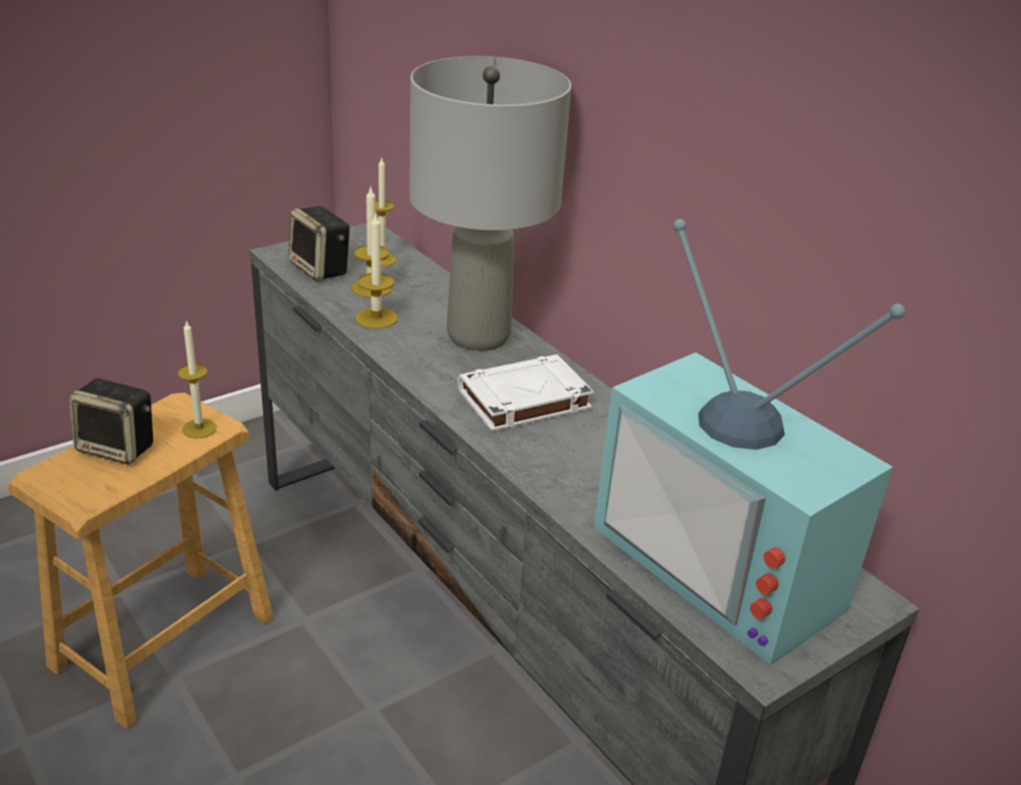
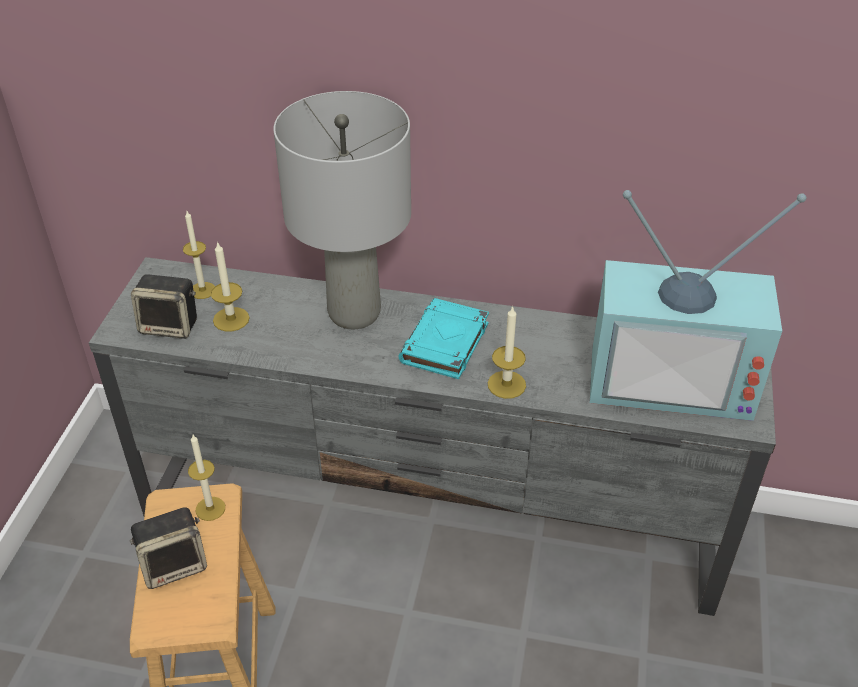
camera: 40 degrees left, 10 degrees up
(376, 318) = (271, 342): candle -> candle (506, 384)
(523, 400) = (445, 344): white book -> turquoise book

